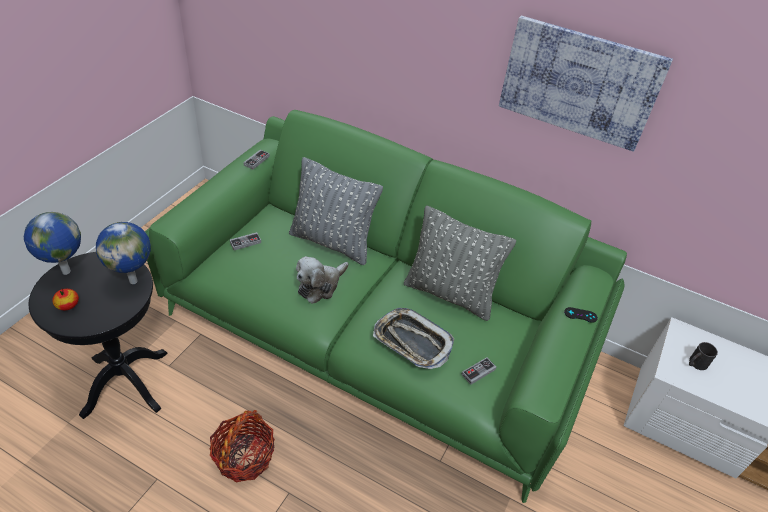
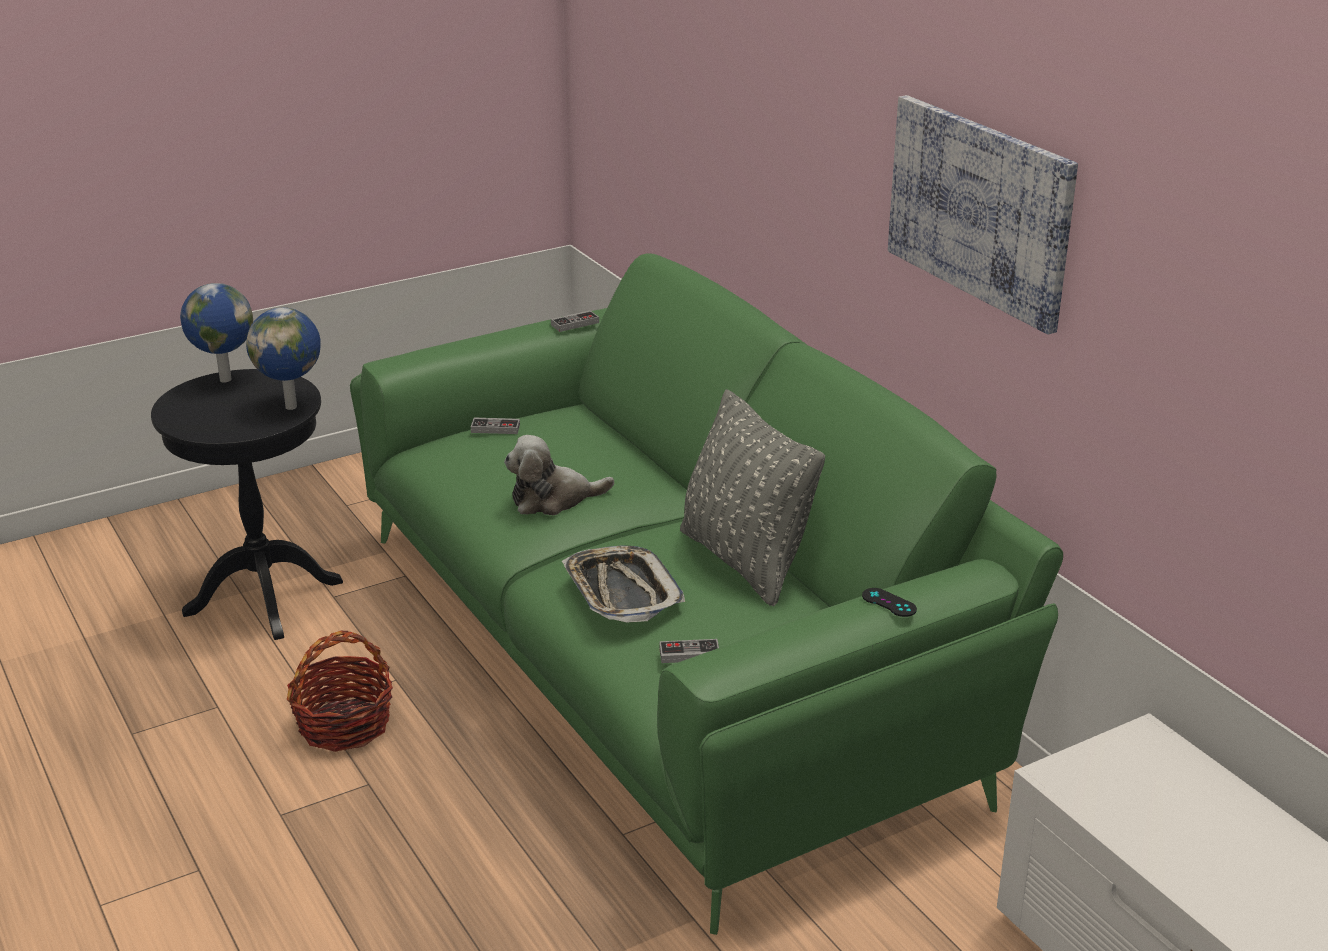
camera: 35 degrees right, 15 degrees down
(68, 305) = (198, 409): apple -> none
(332, 242) = (623, 459): grey pillow -> none
(695, 364) = (1121, 781): black mug -> none

